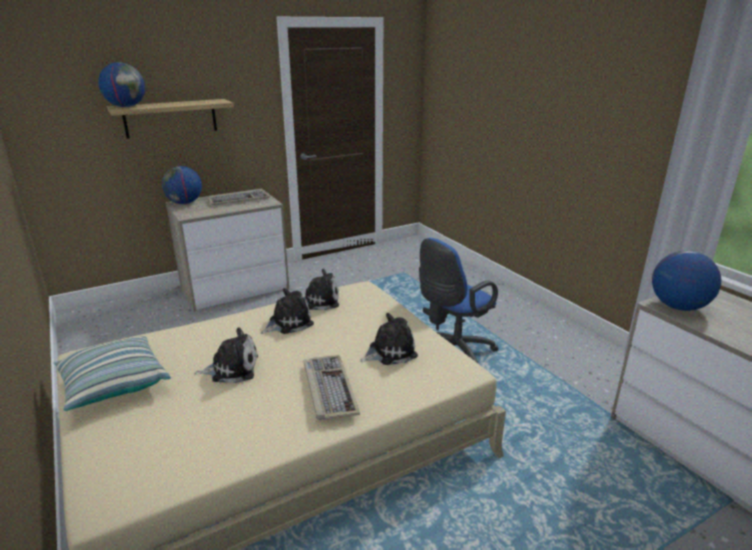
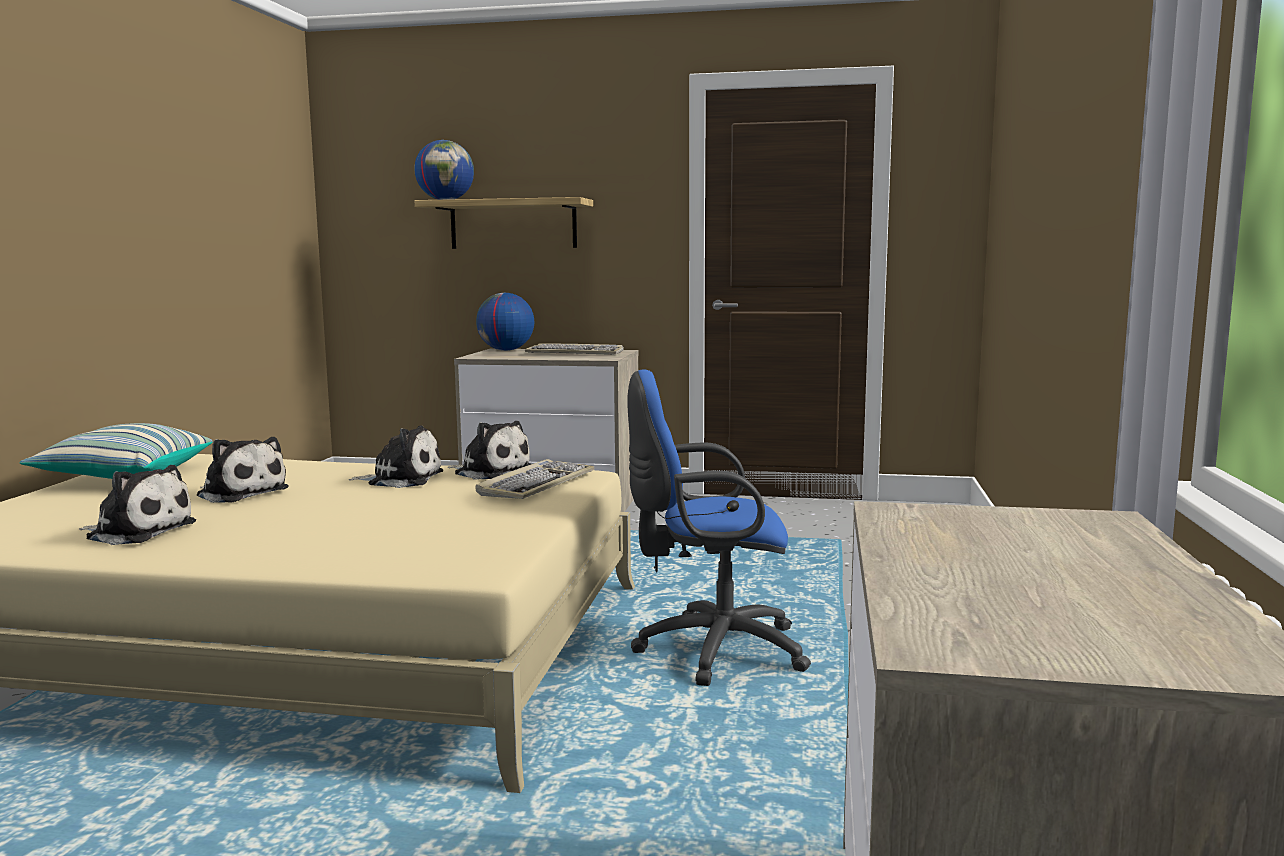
camera: 40 degrees right, 15 degrees down
(328, 388) = (273, 530): keyboard -> keyboard (536, 484)
(389, 352) = (437, 527): plush toy -> plush toy (138, 532)
(678, 306) = (933, 520): globe -> none

